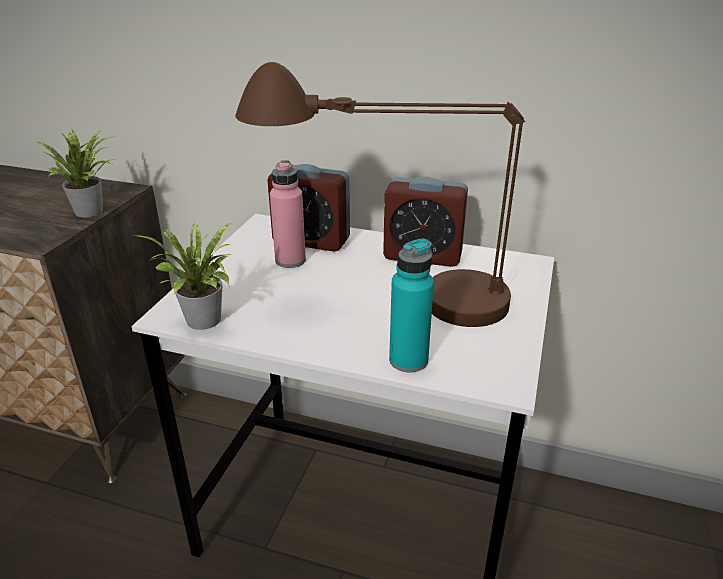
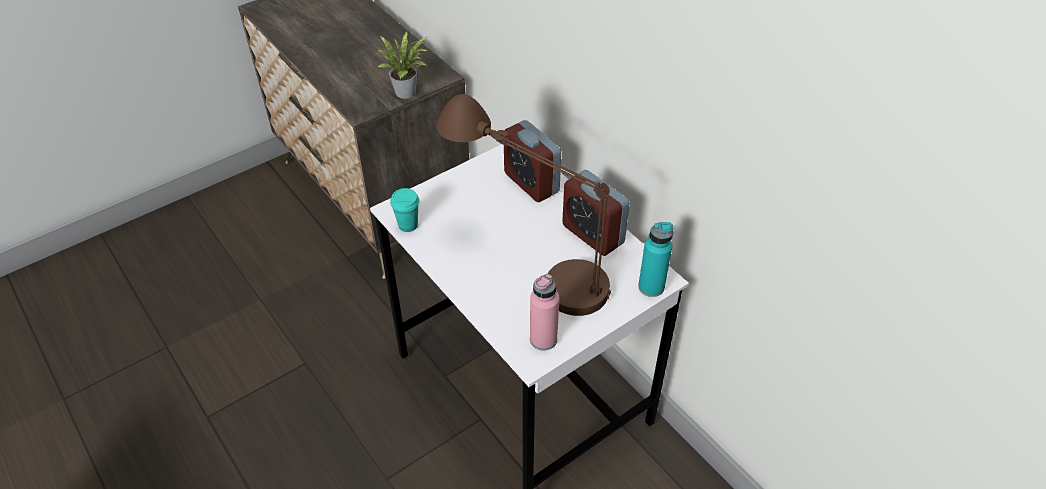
camera: 35 degrees right, 15 degrees up
(203, 322) = (408, 225): potted plant -> turquoise cup
(290, 260) = (500, 196): pink bottle -> pink bottle (543, 339)
(408, 360) = (495, 314): turquoise bottle -> turquoise bottle (651, 287)

